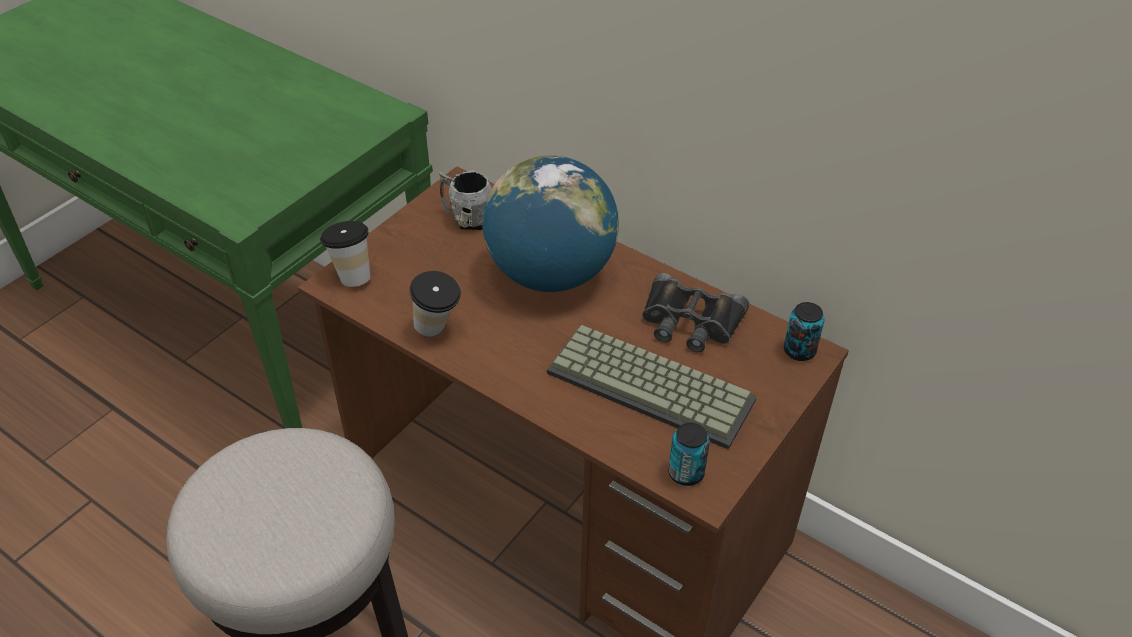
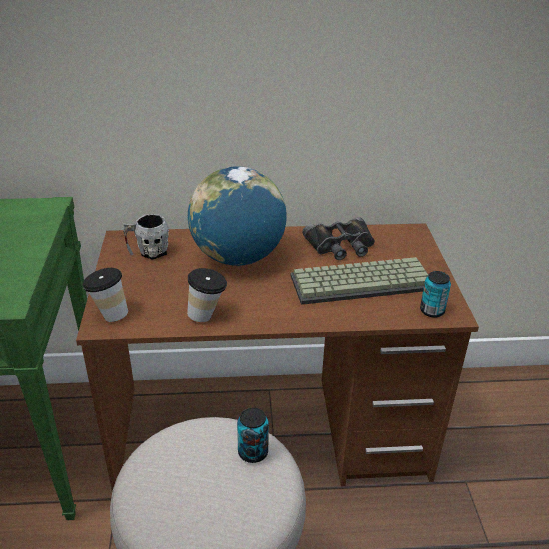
camera: 40 degrees left, 10 degrees down
(799, 351) = (407, 233): can -> can (253, 452)

